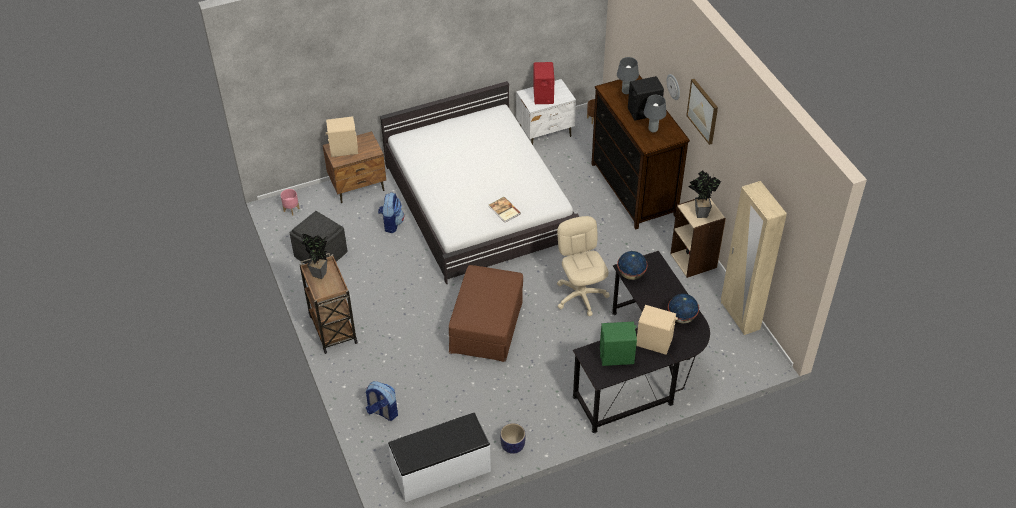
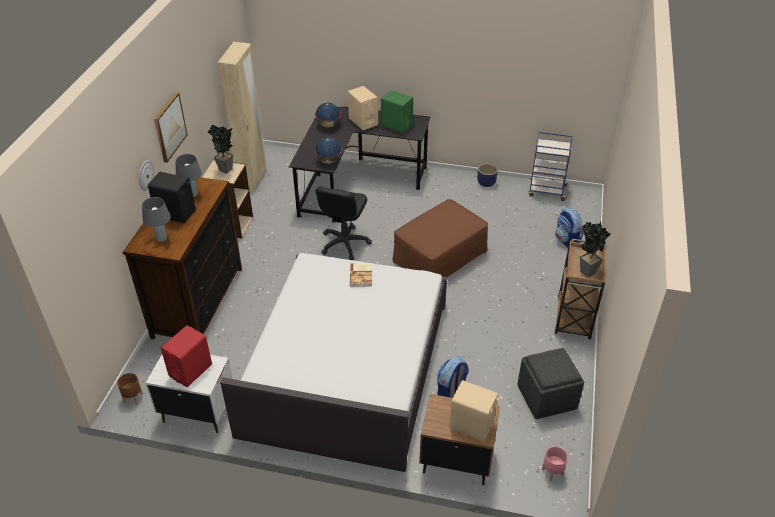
camera: 145 degrees left, 5 degrees down
(441, 471) = (546, 191): white bench -> blue cart
(581, 296) = (344, 243): beige office chair -> black office chair

